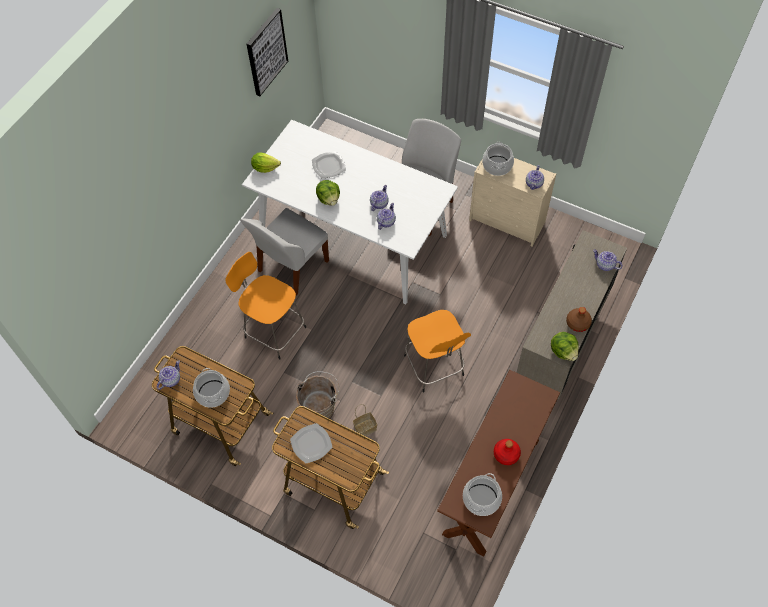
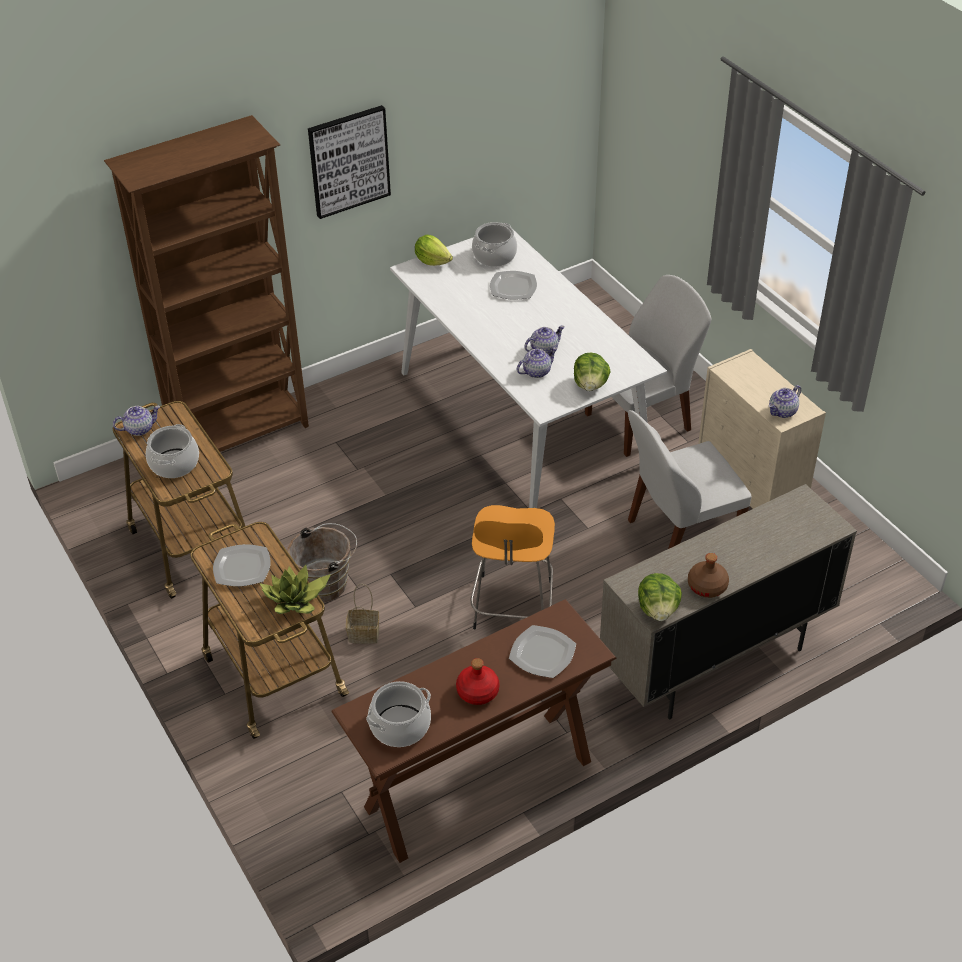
camera: 30 degrees right, 15 degrees down
(192, 331) = (241, 434): none -> brown bookcase
(266, 52) = (490, 104): picture -> picture (348, 161)
(273, 331) = (337, 476): orange stool -> none
(292, 267) = (416, 418): white chair -> white chair (679, 536)
(329, 199) = (484, 321): lettuce -> lettuce (590, 385)
(359, 449) = (295, 600): none -> potted plant
(497, 166) = (745, 372): cooking pot -> cooking pot (494, 256)
(522, 411) = (541, 653): none -> plate
(604, 265) = (805, 537): teapot -> none

